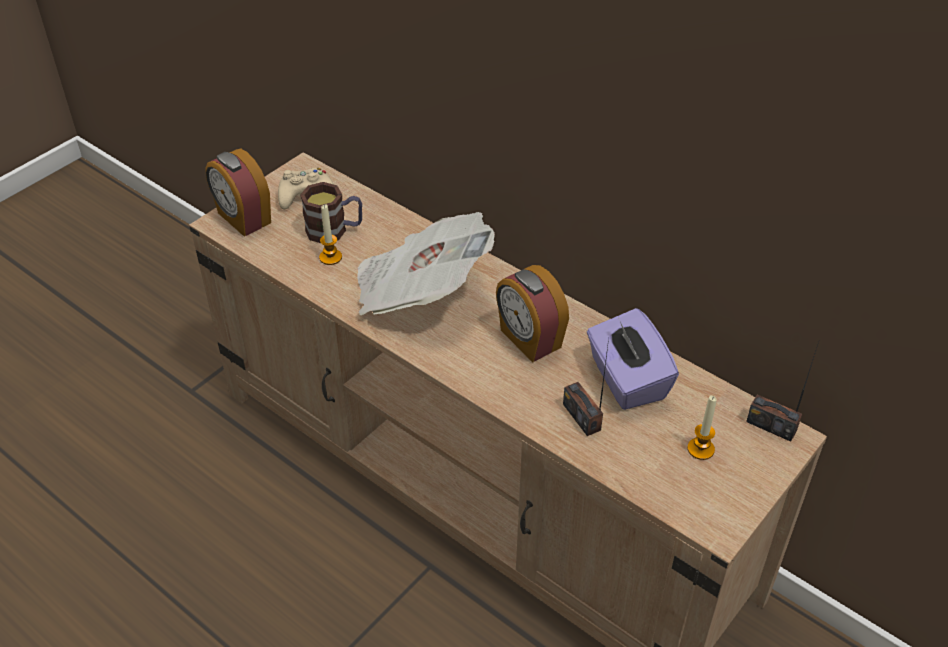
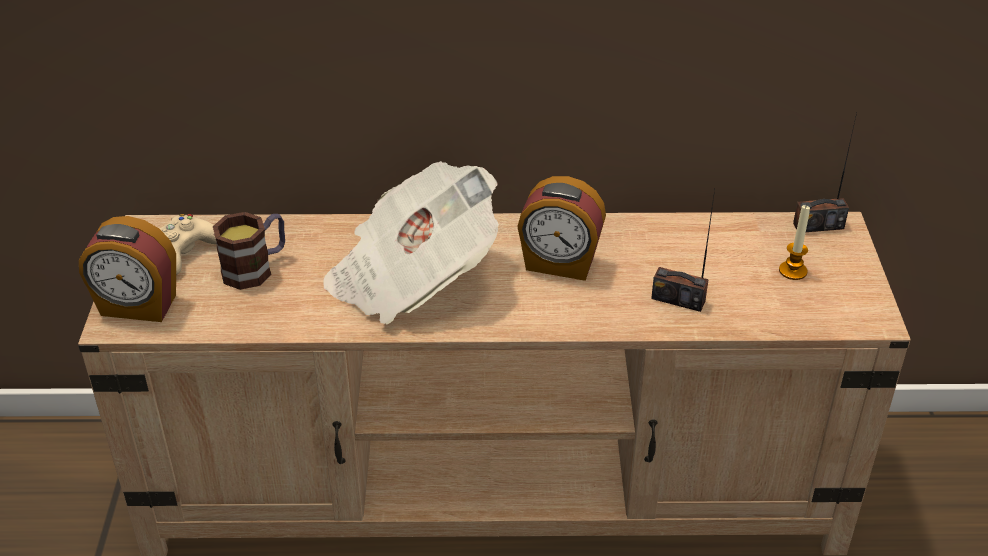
camera: 40 degrees left, 5 degrees down
(330, 257) = (283, 293): candle -> none
(626, 380) = (676, 252): purple tissue box -> none

